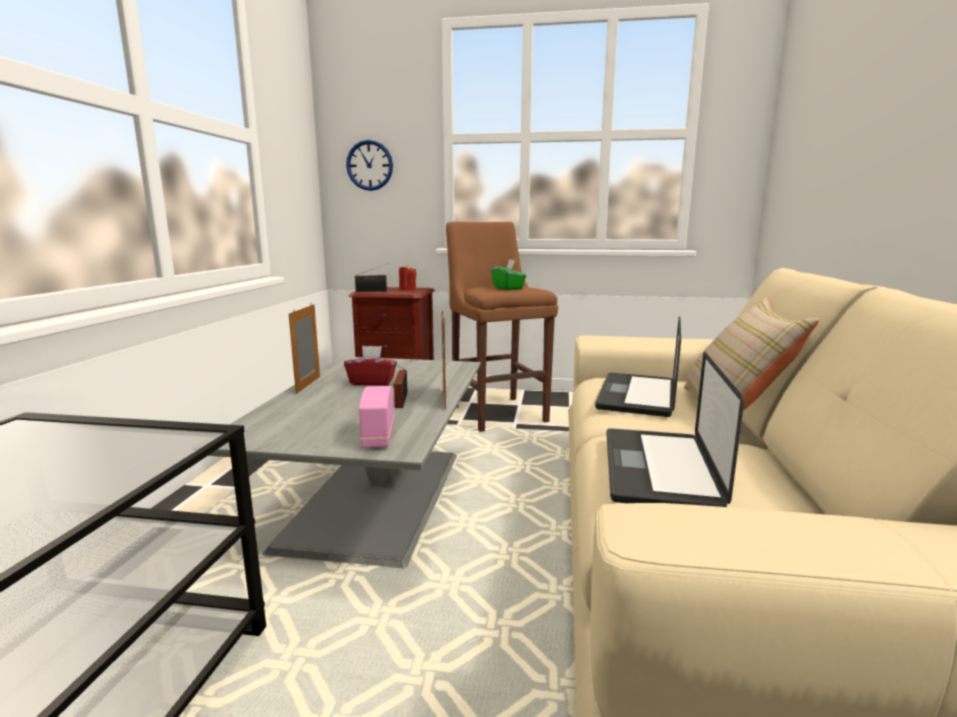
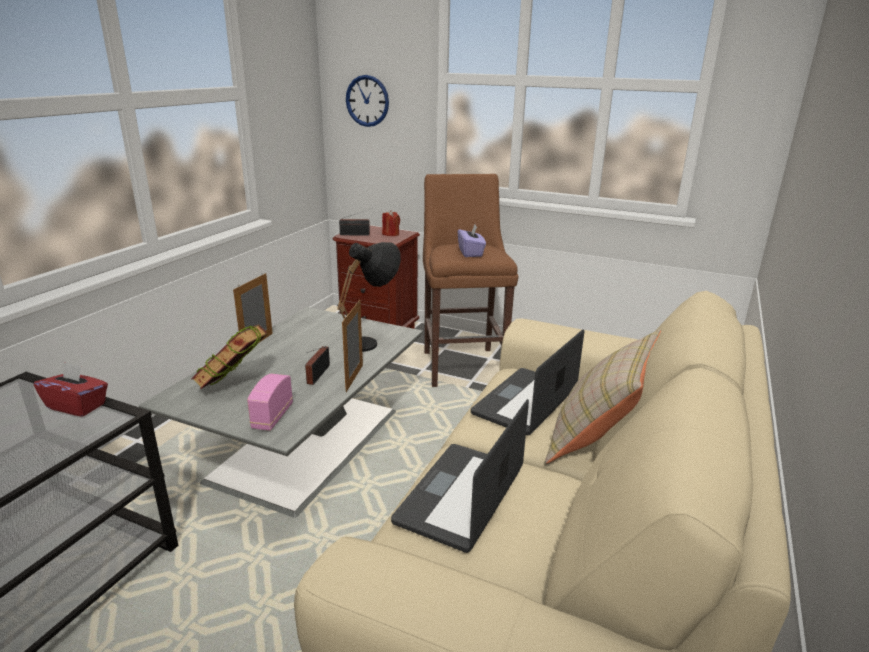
camera: 15 degrees right, 10 degrees up
(308, 417) = (234, 385): none -> book
(372, 382) = (309, 347): red tissue box -> red tissue box (77, 406)
(437, 373) = (372, 342): none -> black table lamp
(508, 288) = (471, 253): green tissue box -> purple tissue box

